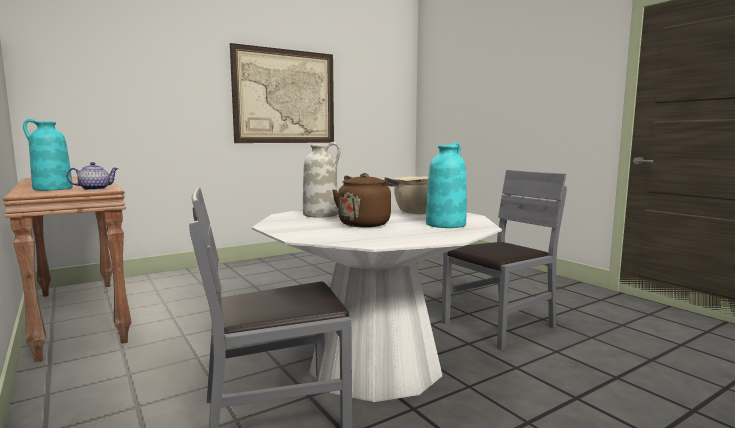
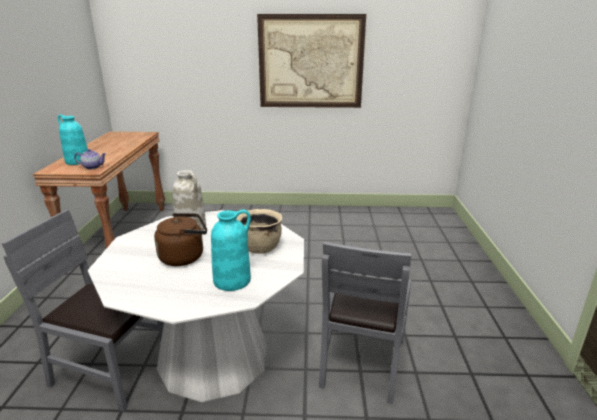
camera: 35 degrees right, 15 degrees up
(499, 325) = (361, 361): grey chair -> grey chair turned 105 degrees clockwise

